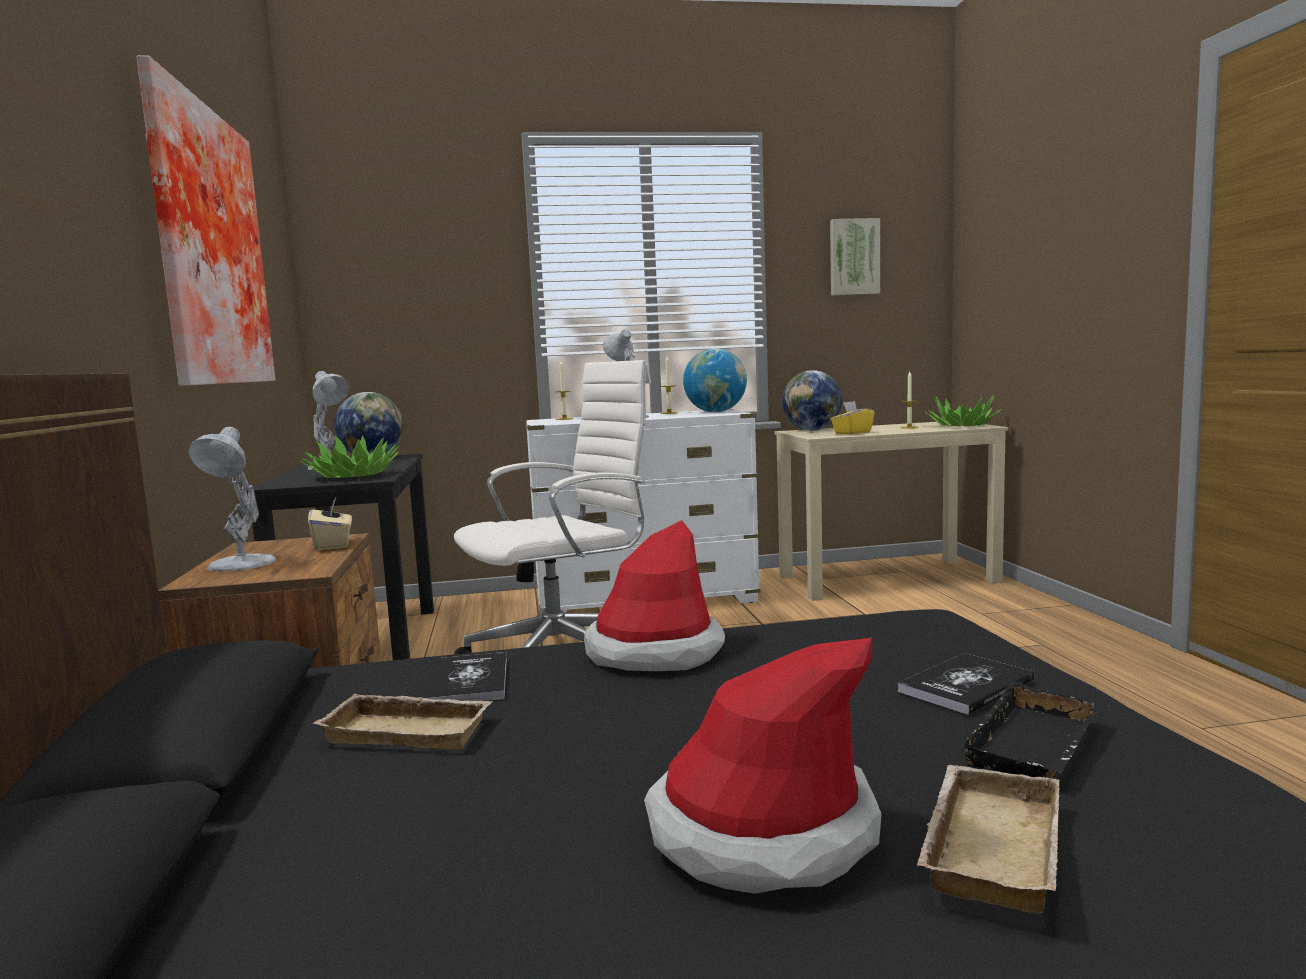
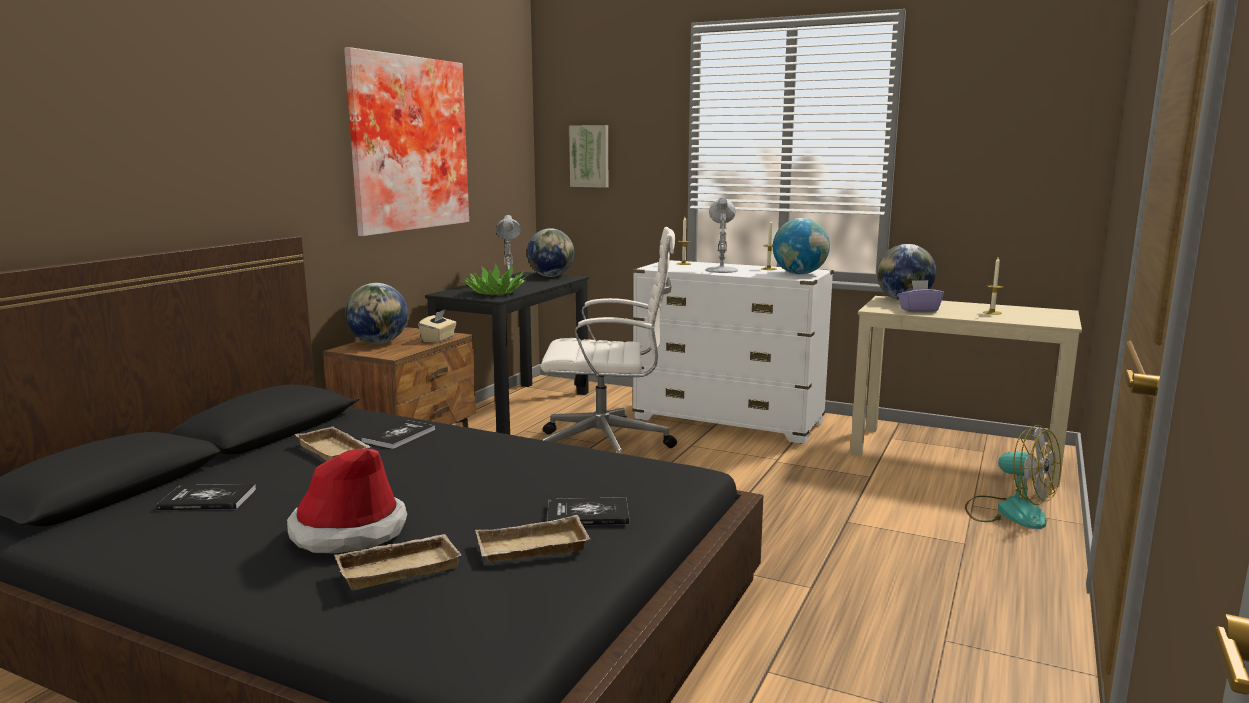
camera: 35 degrees right, 5 degrees up
(240, 564) = (379, 342): white table lamp -> globe
(335, 897) = (207, 499): none -> book
(654, 652) = (501, 447): hat -> none
(852, 433) = (918, 310): yellow tissue box -> purple tissue box
(853, 257) = (994, 131): picture -> picture (590, 156)
(962, 426) = (1046, 319): potted plant -> none
(1013, 610) = (1009, 511): none -> fan
(1037, 746) = (531, 549): black tray -> beige tray

